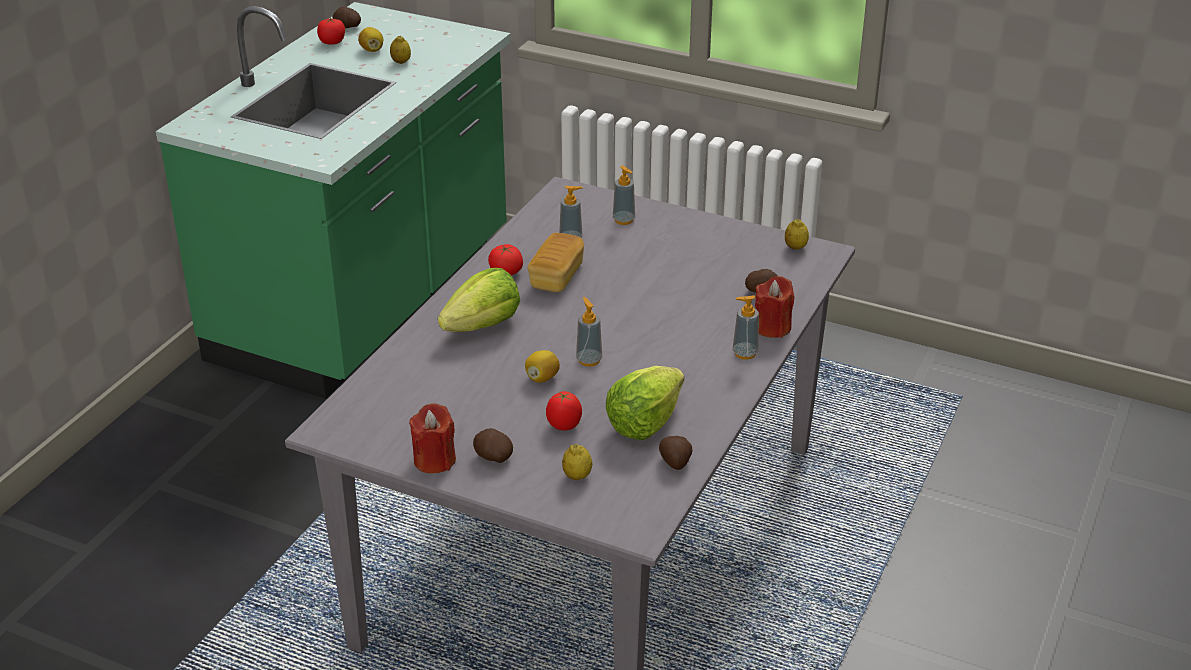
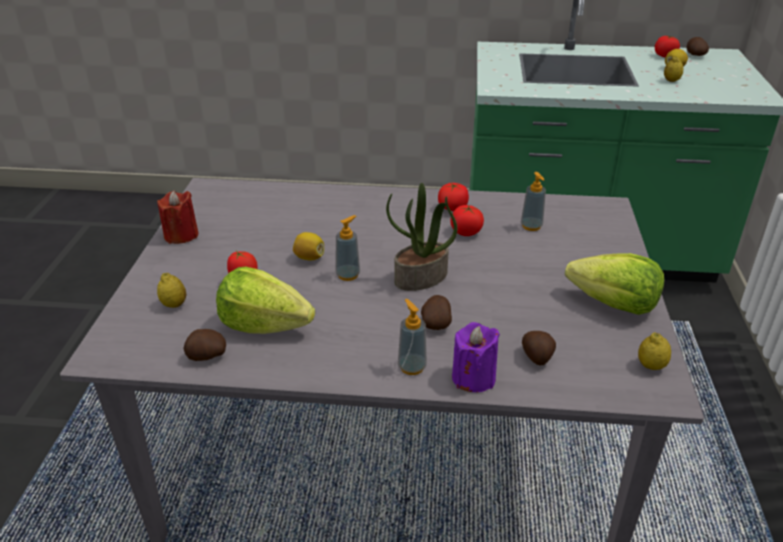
camera: 70 degrees right, 0 degrees up
(483, 325) = (369, 215): lettuce -> lettuce (613, 304)
(492, 457) = (191, 259): potato -> potato (436, 323)
(556, 277) = (466, 232): bread -> tomato
(620, 320) = (421, 278): none -> potted plant
(624, 220) = (591, 245): soap dispenser -> none
(772, 327) = (473, 378): red candle -> purple candle

